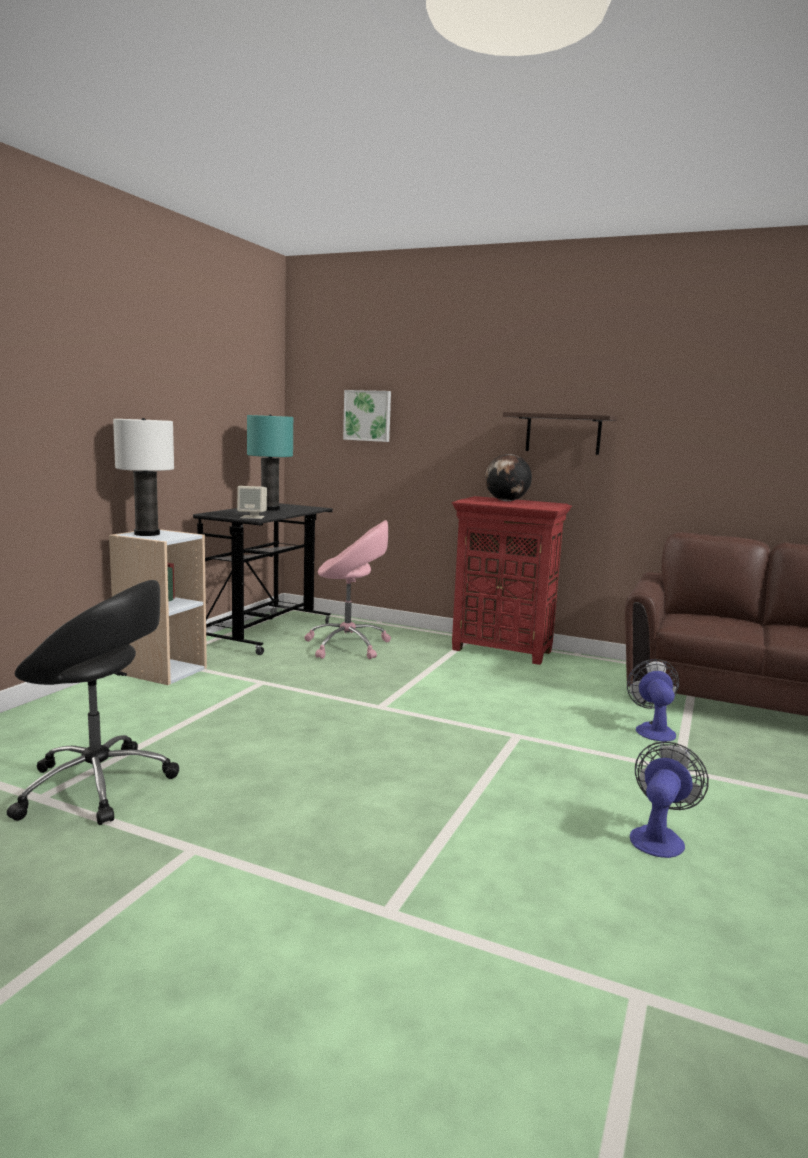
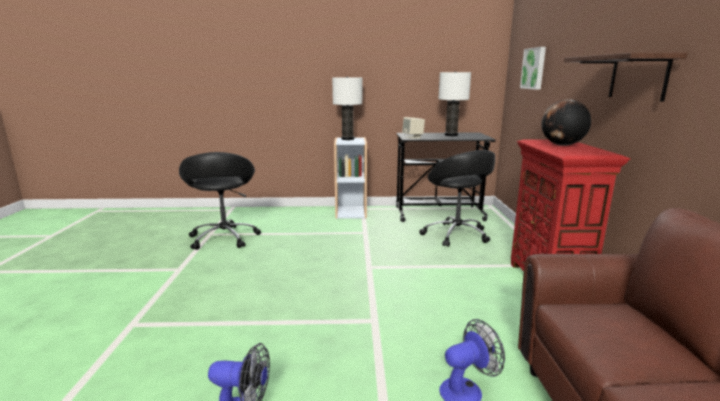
camera: 65 degrees right, 5 degrees up
(269, 509) = (451, 135): turquoise table lamp -> white table lamp
(349, 646) = (456, 235): pink office chair -> black office chair

